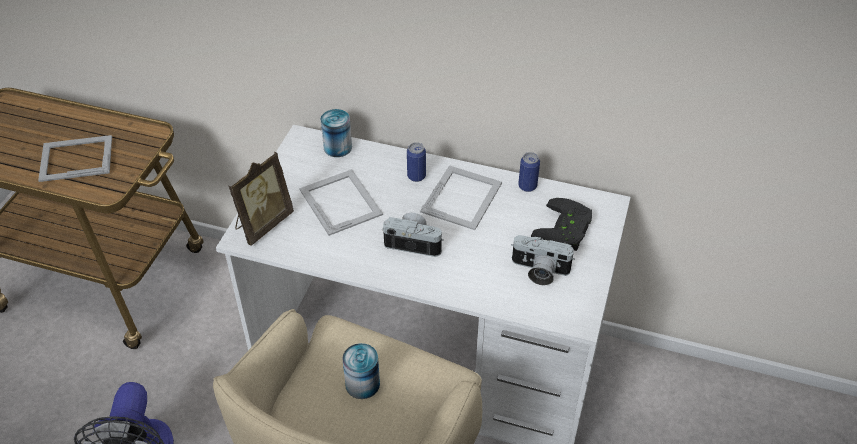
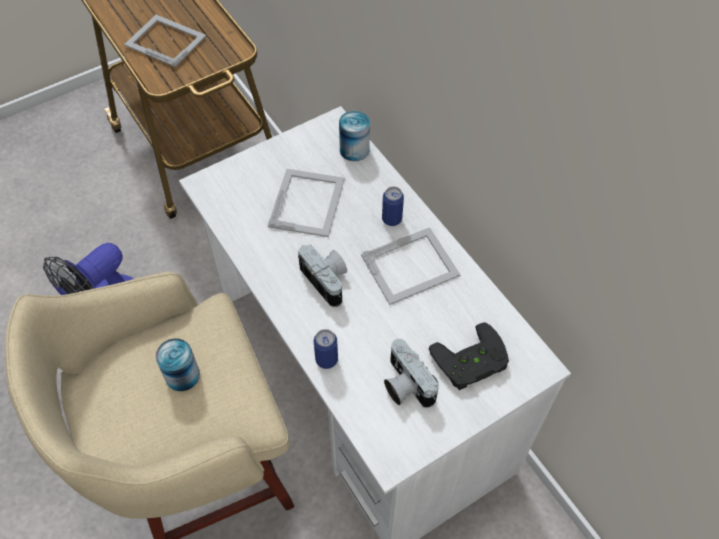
camera: 40 degrees right, 10 degrees up
(262, 224) = (230, 182): picture frame -> none
(527, 186) = (480, 294): can -> can (326, 360)

